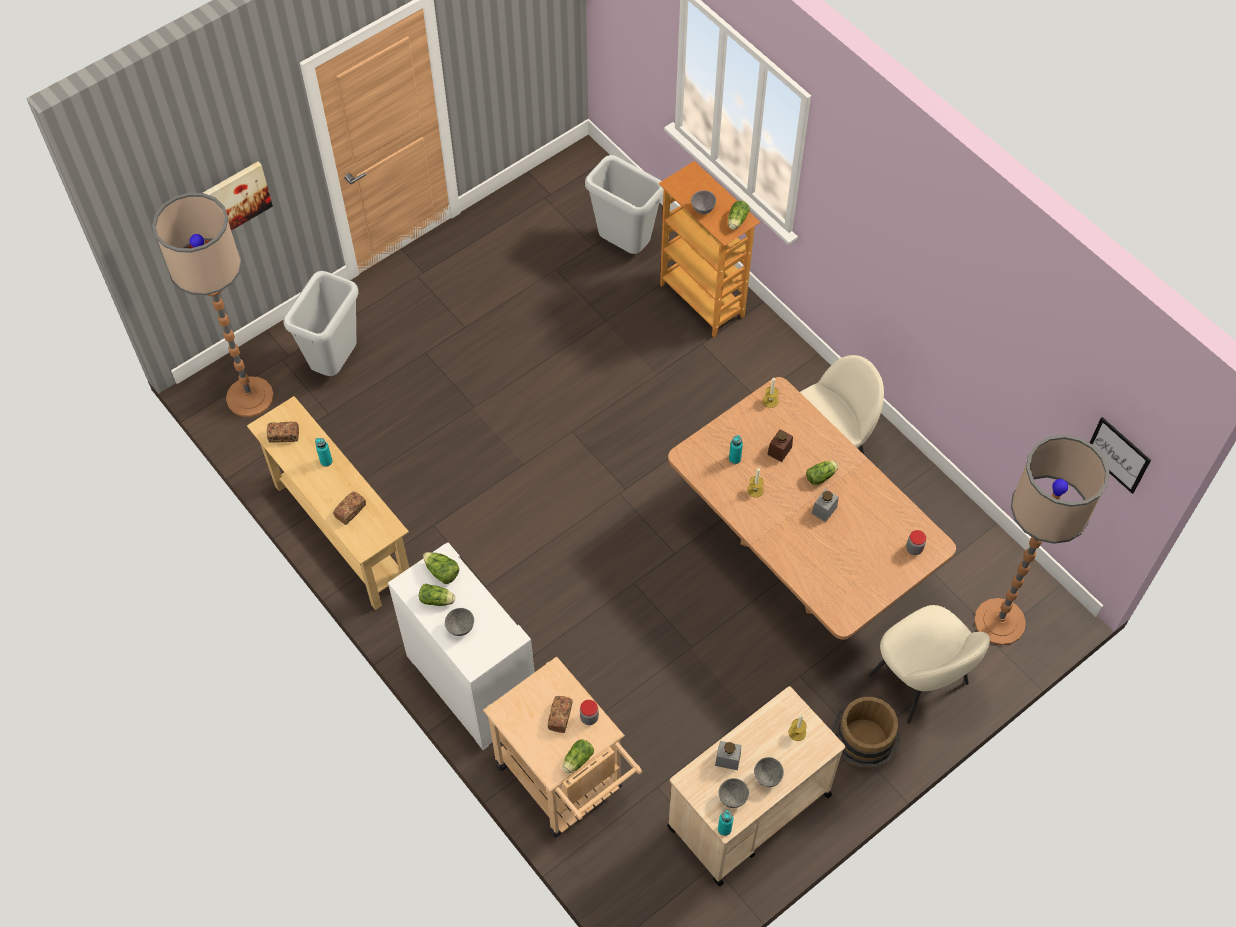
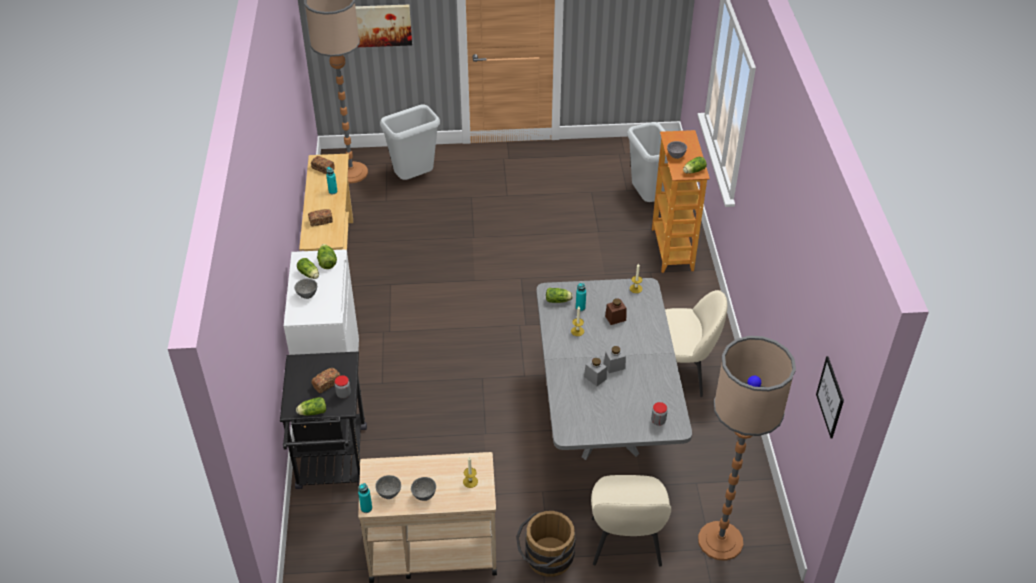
camera: 35 degrees right, 15 degrees down
(566, 784) = (332, 464): beige cart -> black cart
(727, 759) = (409, 470): grey jar -> grey jar (595, 378)
(798, 560) = (604, 423): brown dining table -> grey dining table
(822, 476) = (631, 346): lettuce -> lettuce (559, 300)

